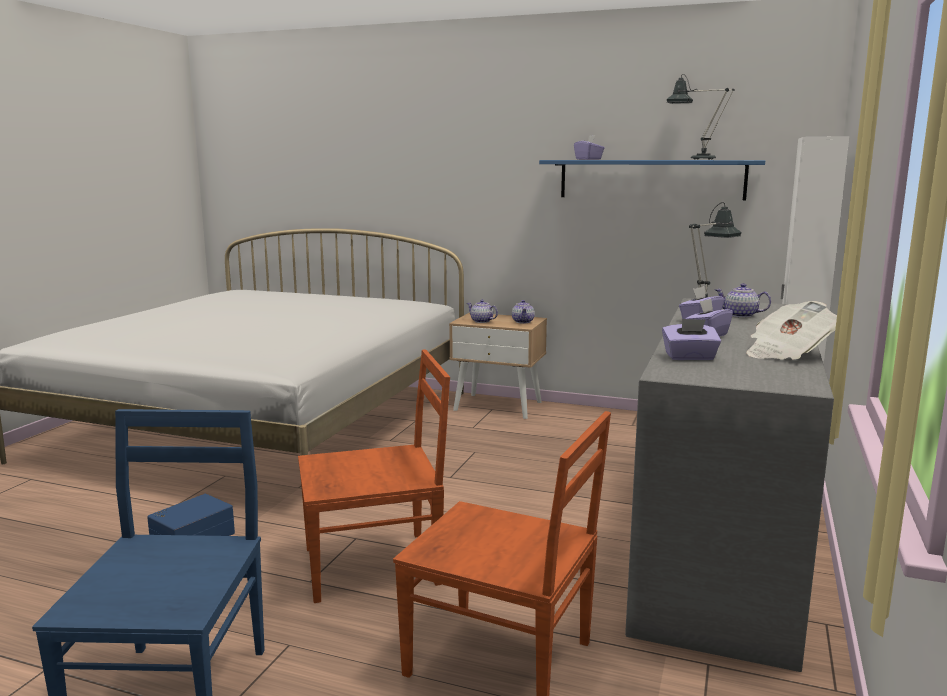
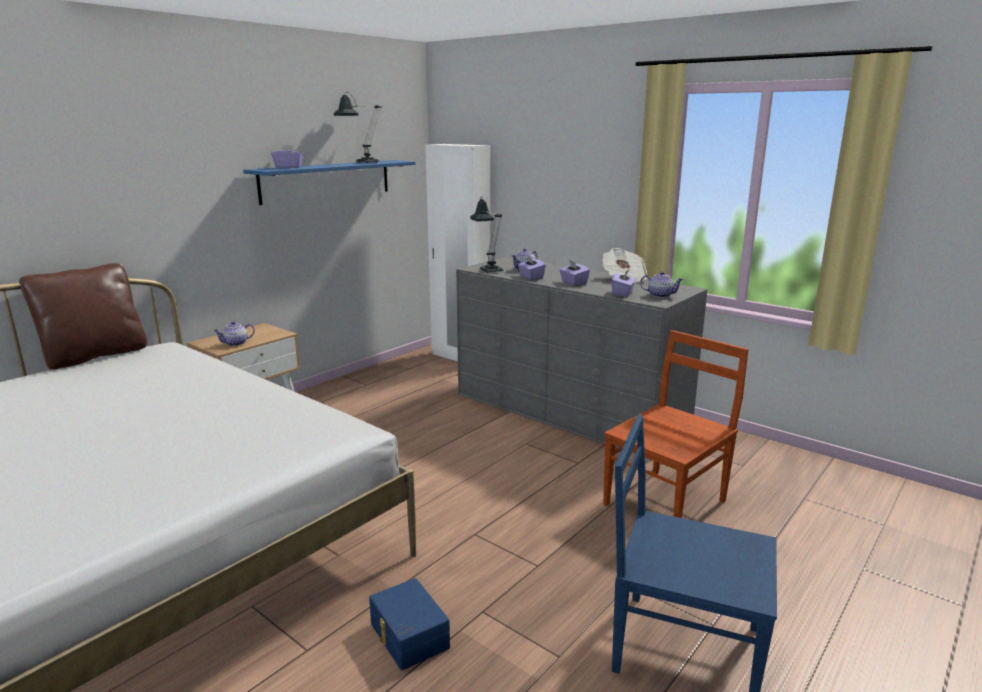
camera: 70 degrees left, 5 degrees up
(376, 565) = (528, 530): brown chair -> none
(387, 296) = (95, 355): none -> brown pillow
(523, 321) = (265, 331): teapot -> teapot (660, 295)

